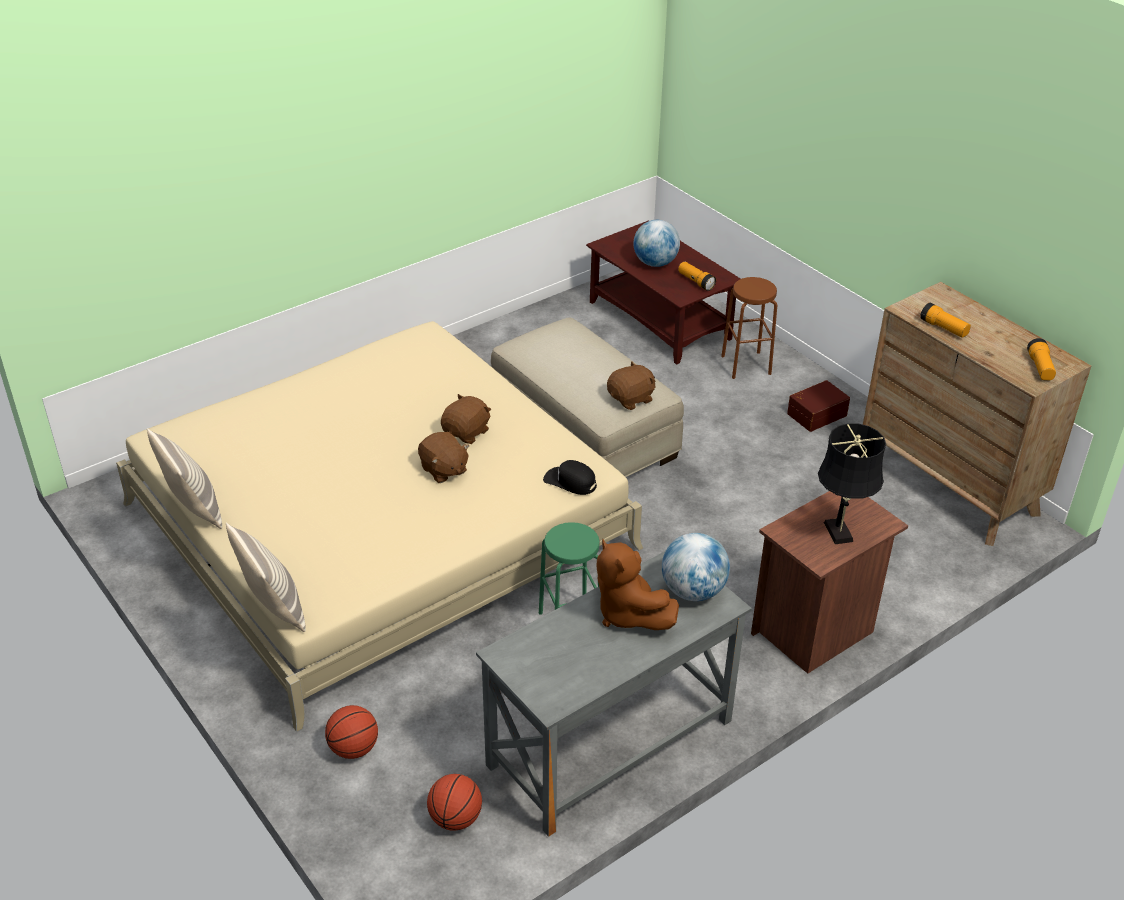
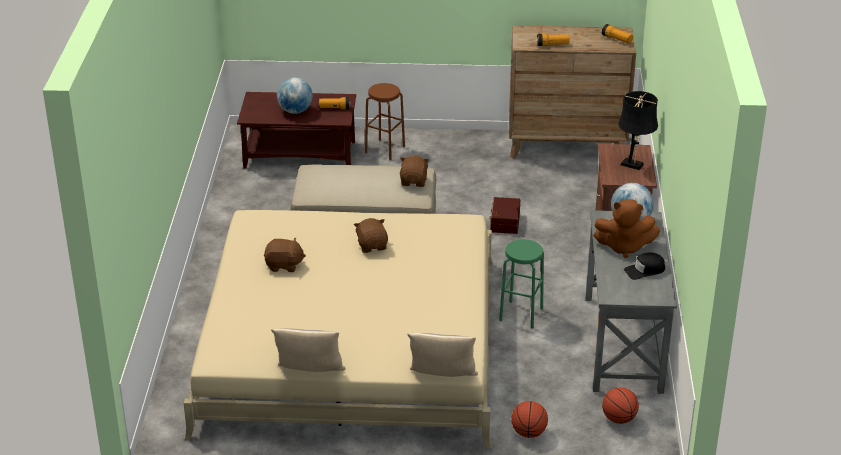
camera: 50 degrees left, 5 degrees down
(443, 470) = (397, 268): brown plush toy -> brown plush toy (284, 265)
(570, 482) = (464, 232): black cap -> black cap (645, 270)
(816, 414) = (458, 151): brown storage box -> brown storage box (504, 222)

